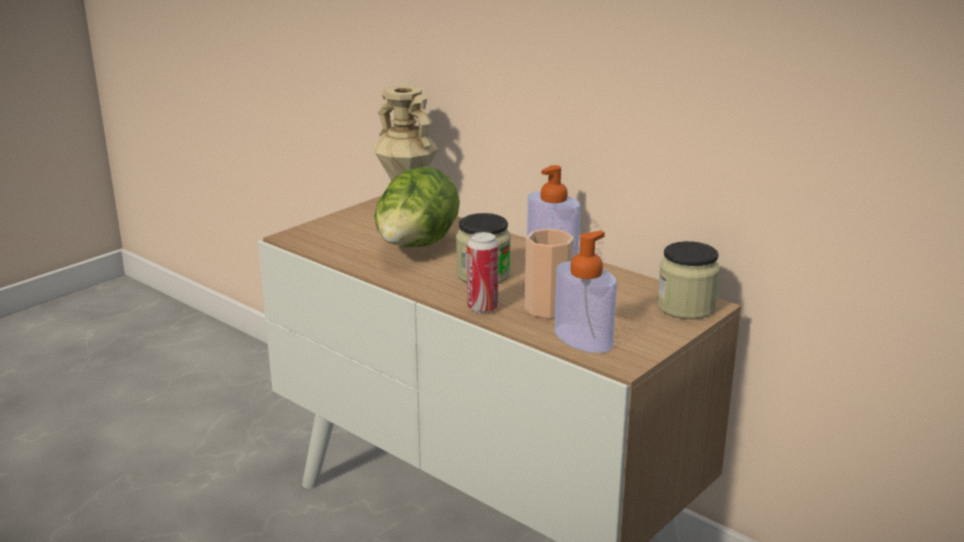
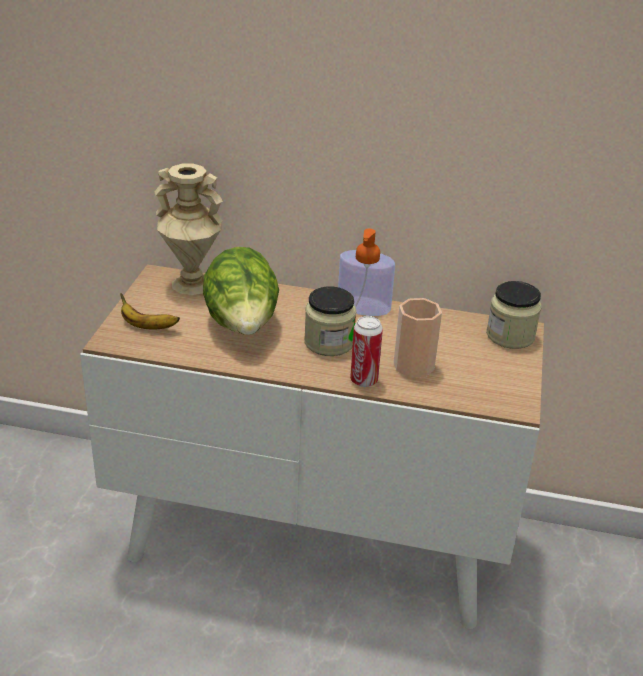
camera: 30 degrees left, 10 degrees up
(332, 233) = (147, 326): none -> banana
(583, 339) = (469, 391): soap dispenser -> none

